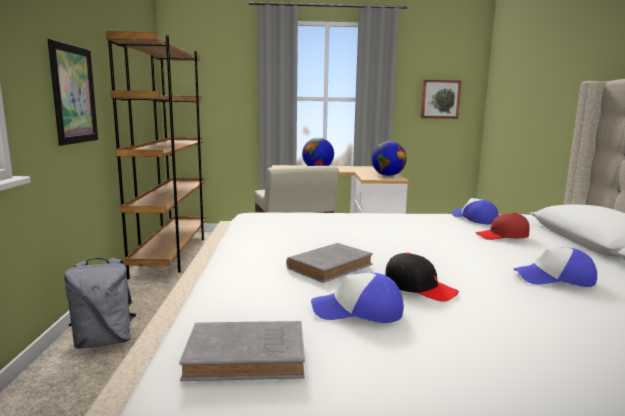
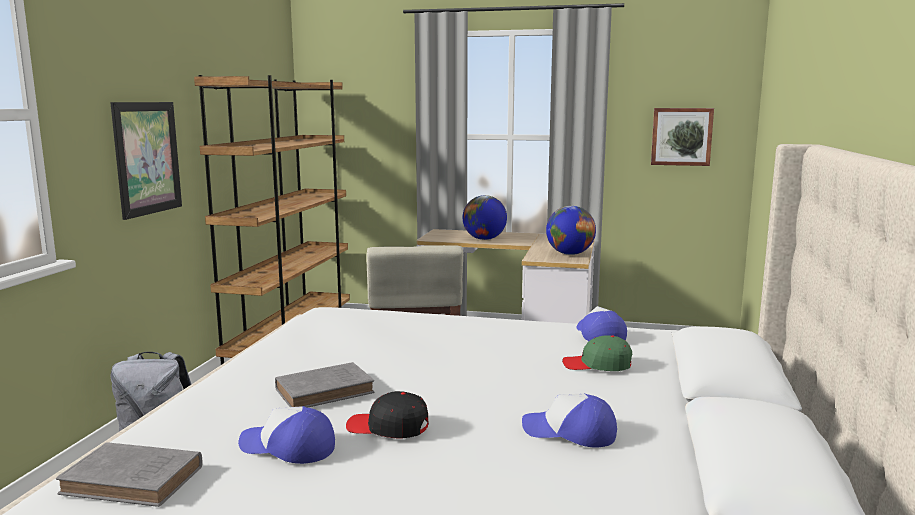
camera: 15 degrees right, 0 degrees up
(419, 288) = (388, 427): black cap -> black cap turned 150 degrees clockwise
(502, 236) = (597, 365): red cap -> green cap

